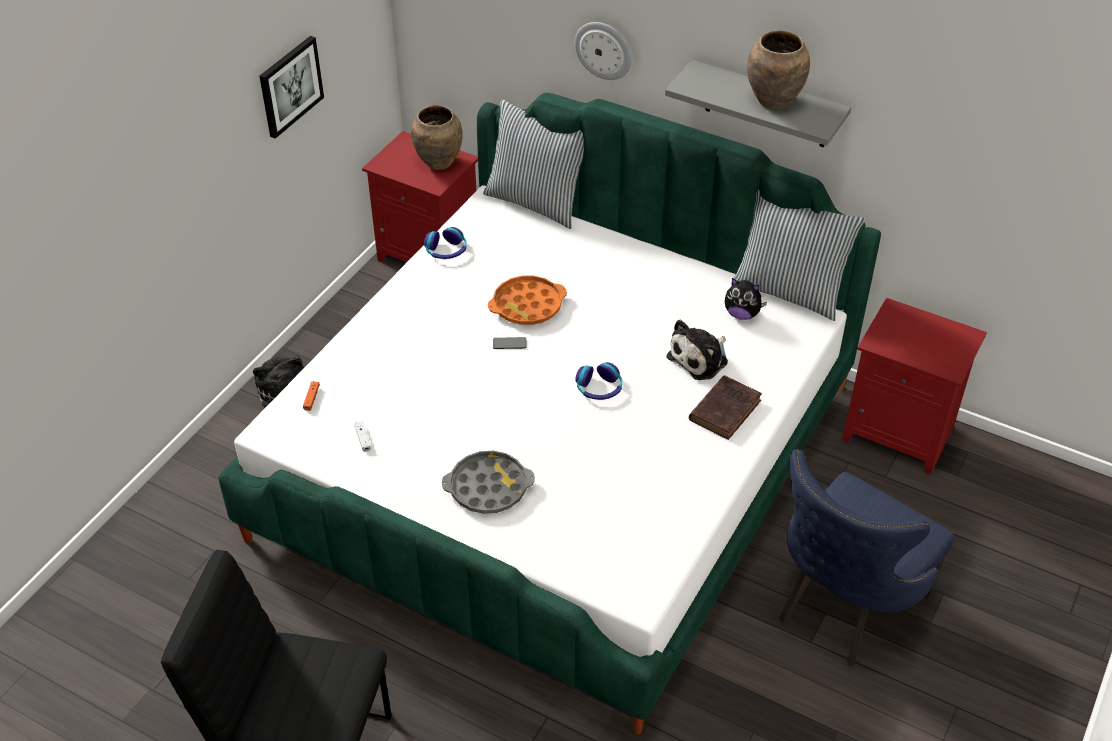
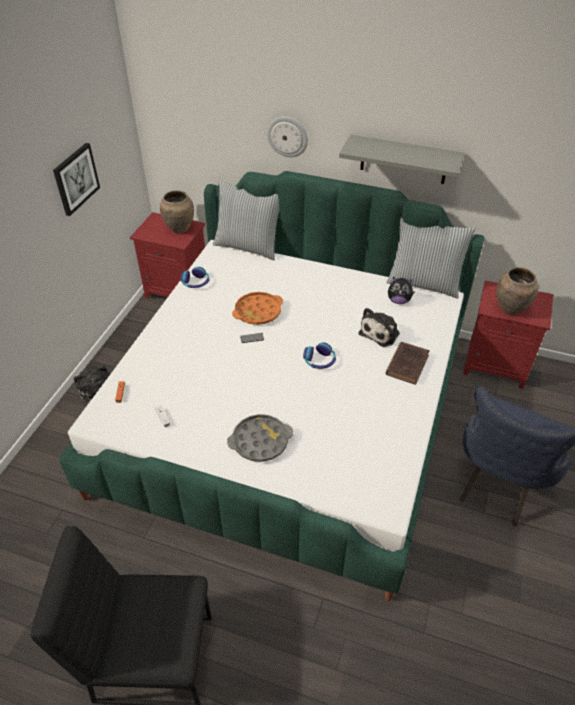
camera: 10 degrees left, 0 degrees up
(774, 101) = (413, 153): brown vase -> brown vase (510, 309)

